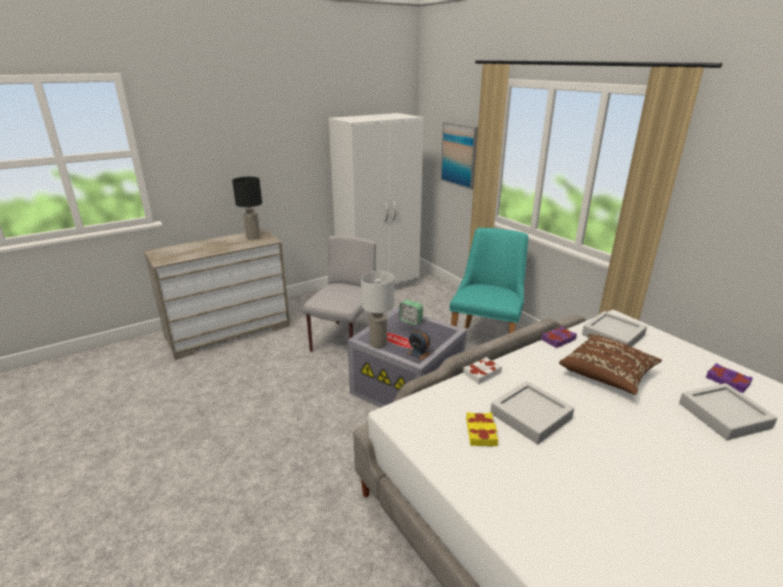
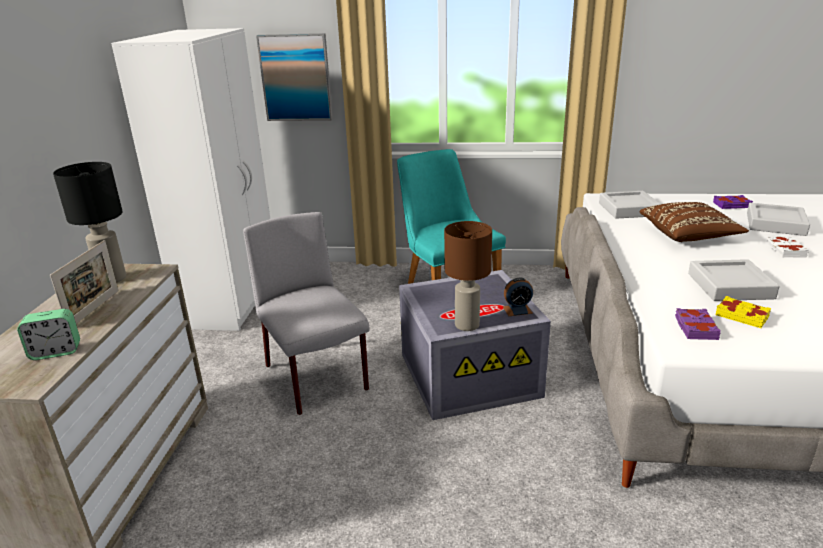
camera: 50 degrees left, 0 degrees up
(224, 246) = (94, 309): none -> picture frame
(378, 343) = (466, 325): white table lamp -> brown table lamp
(410, 321) = (442, 289): alarm clock -> alarm clock (55, 352)
(481, 373) = (639, 280): white book -> white book (785, 250)
(557, 339) = (613, 229): purple book -> purple book (695, 328)

